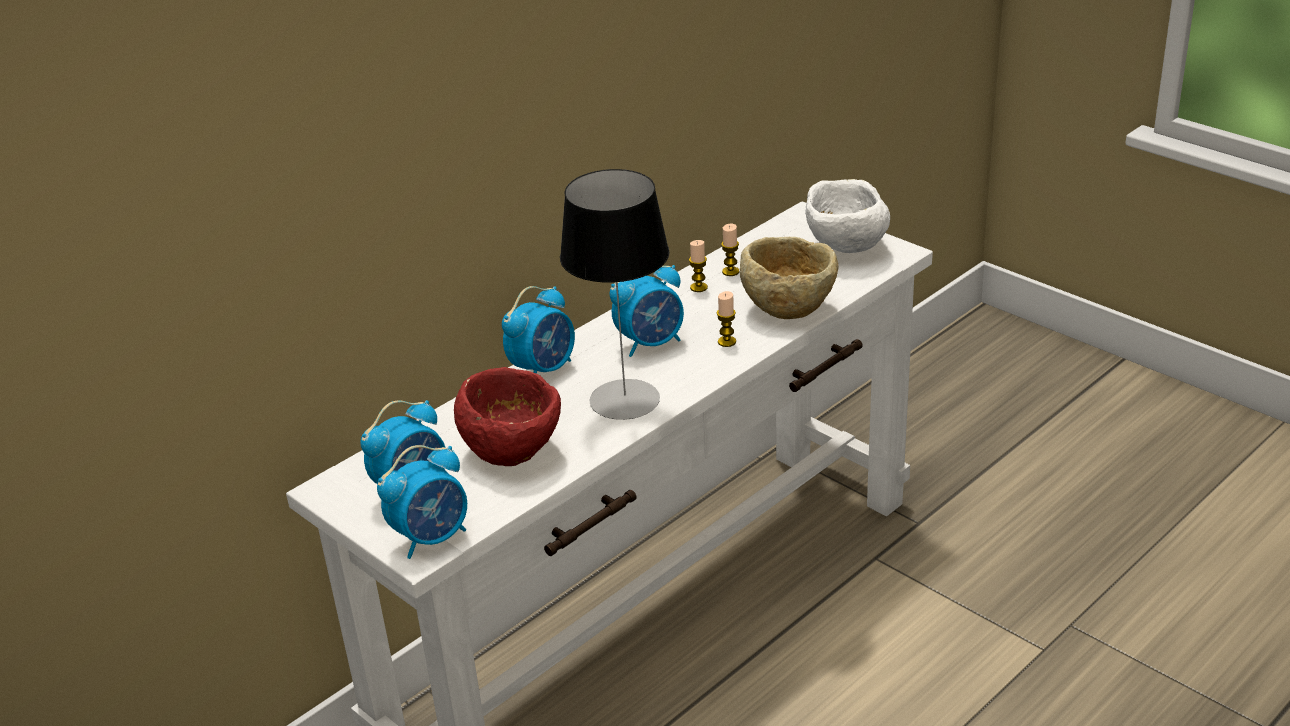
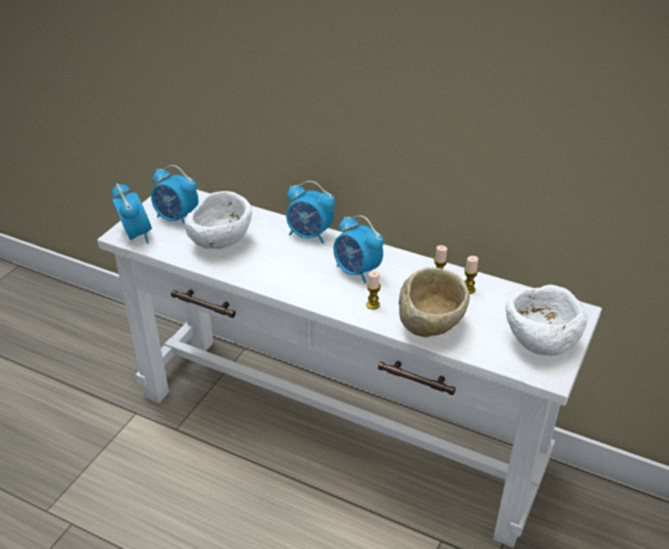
camera: 70 degrees right, 5 degrees up
(432, 537) = (135, 235): alarm clock -> alarm clock turned 150 degrees counterclockwise
(514, 451) = (221, 244): red bowl -> white bowl
(625, 400) = (287, 274): table lamp -> none

